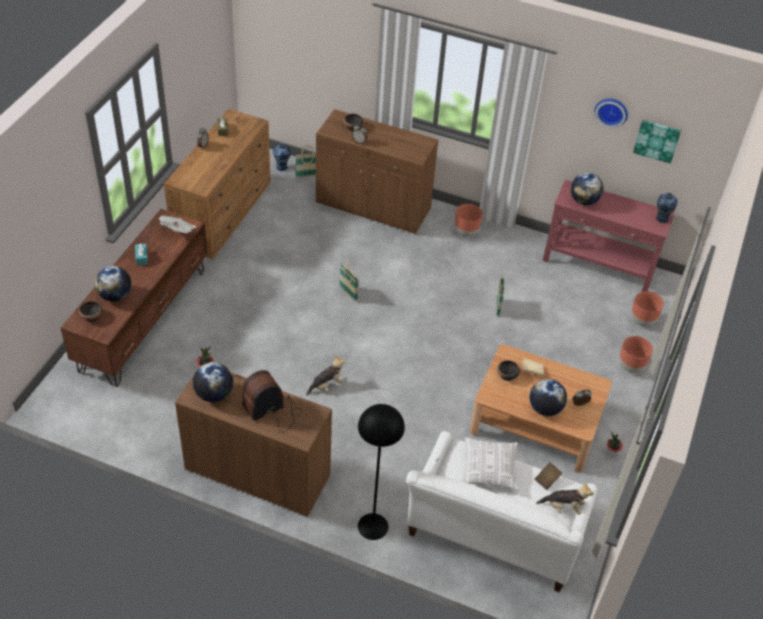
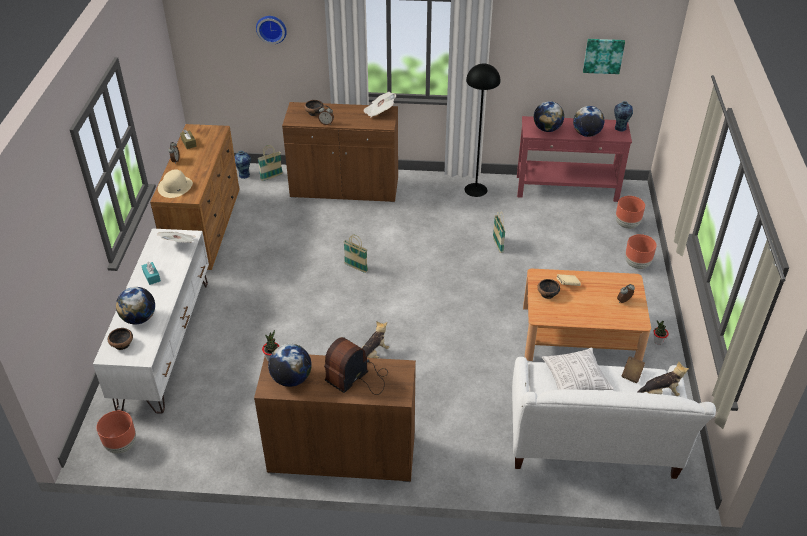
camera: 15 degrees left, 5 degrees down
(144, 319) = (165, 342): brown tv stand -> white tv stand
(192, 173) = (175, 187): none -> beige hat
(372, 526) = (476, 471): black floor lamp -> black floor lamp (475, 190)
(417, 141) = (379, 112): none -> newspaper
(466, 232) = (439, 190): brown planter -> brown planter (122, 445)
(545, 408) = (595, 313): globe -> globe (586, 134)
(611, 111) = (558, 37): wall clock -> wall clock (271, 28)

